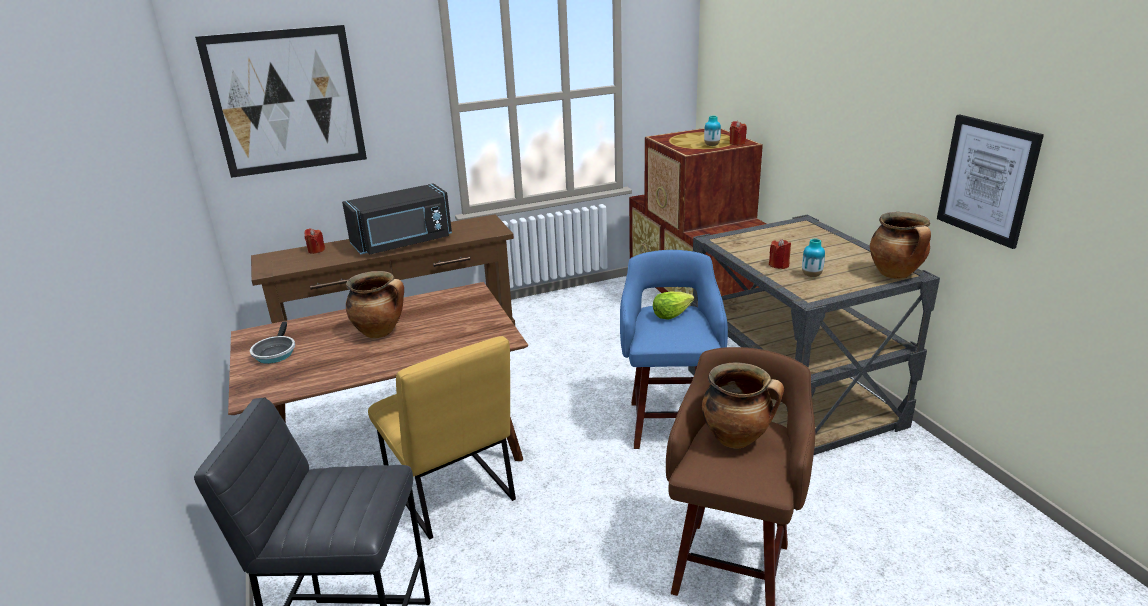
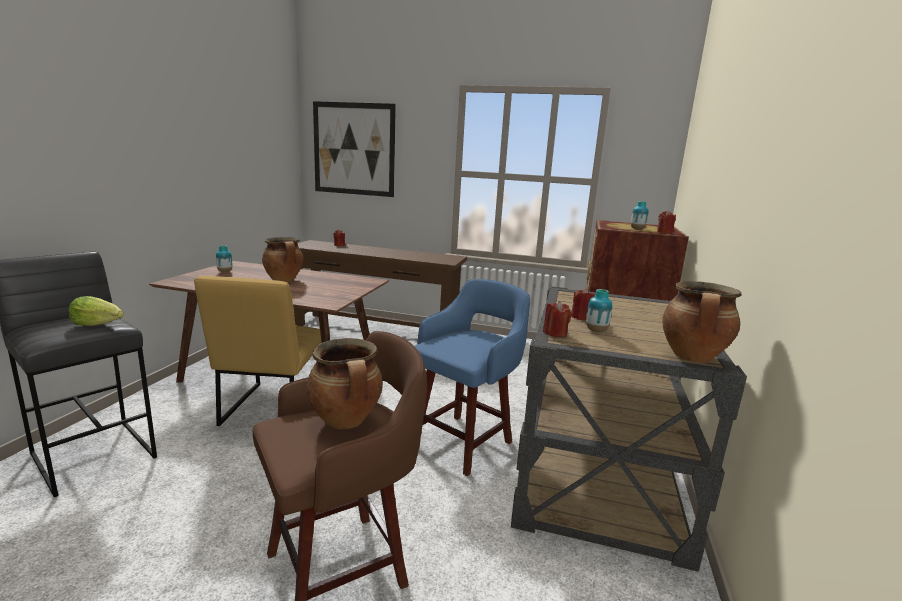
camera: 35 degrees right, 10 degrees down
(275, 352) = (225, 272): frying pan -> vase
(403, 243) = (386, 253): black microwave -> none
(671, 314) = (479, 337): lettuce -> lettuce (98, 324)
(797, 290) = (555, 333): none -> red candle
(987, 179) = (813, 243): picture -> none

